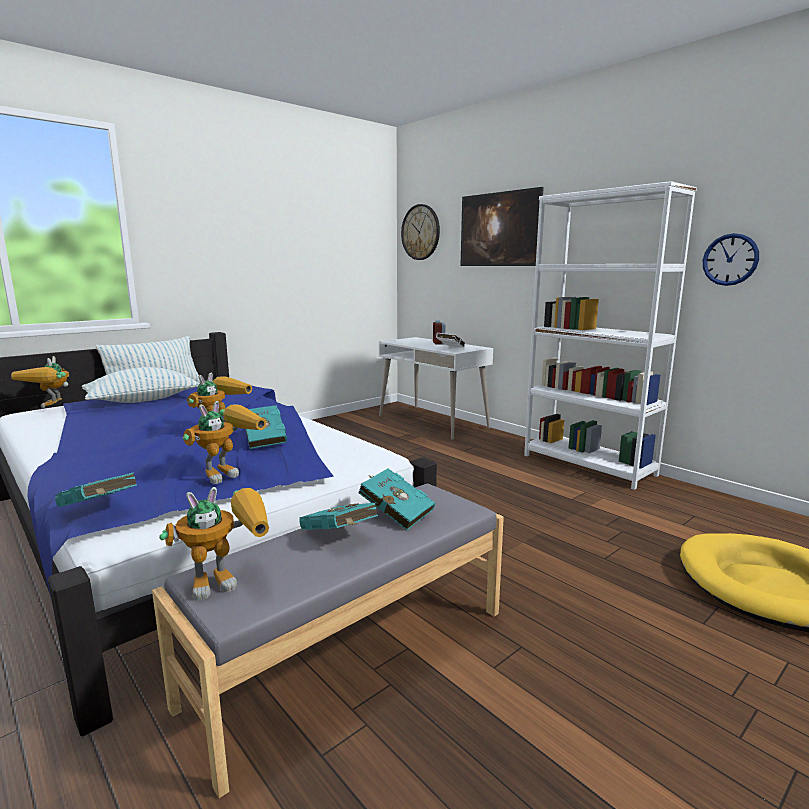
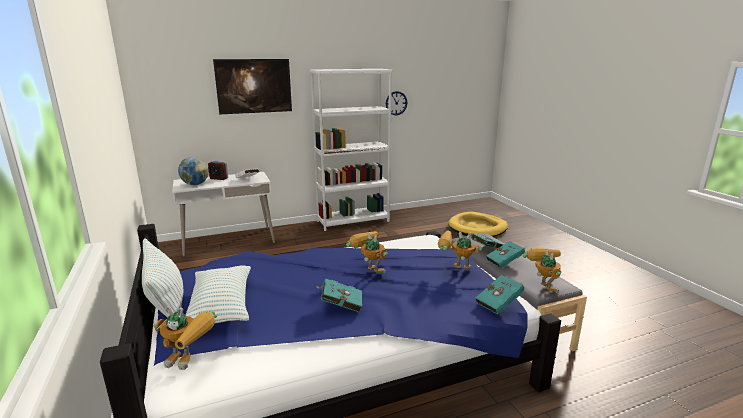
camera: 70 degrees left, 5 degrees up
(229, 472) = (454, 270): toy robot -> toy robot turned 45 degrees counterclockwise
(265, 439) = (399, 258): turquoise book -> turquoise book (340, 305)
(407, 342) = (195, 184): none -> globe
(420, 232) = (161, 86): wall clock -> none

